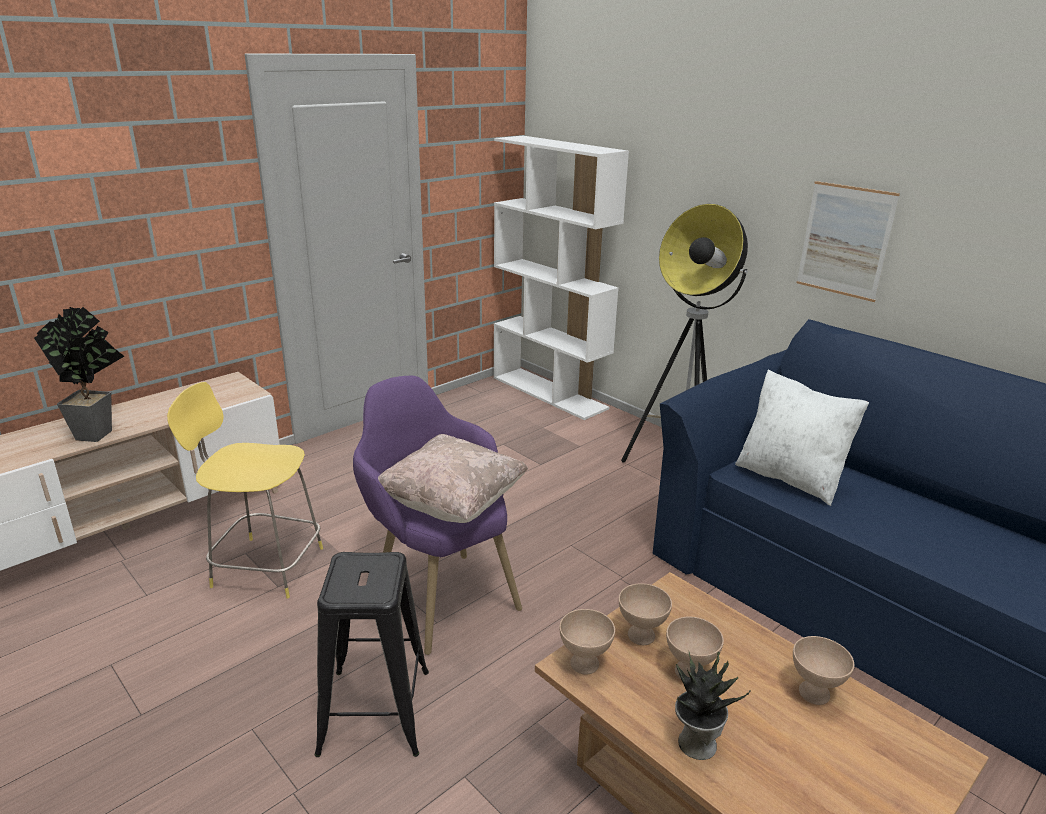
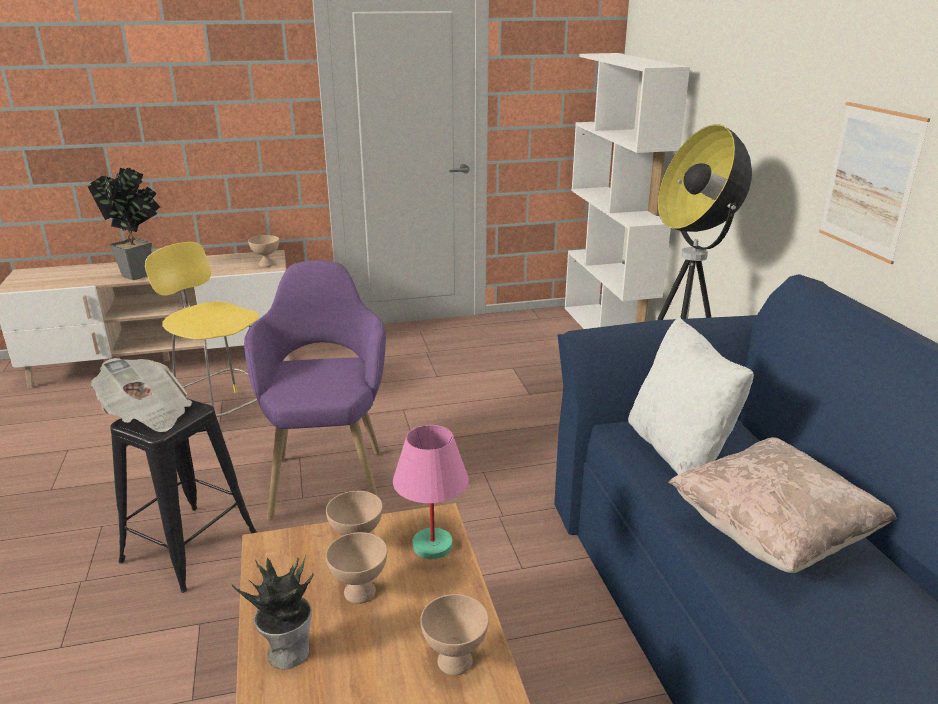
camera: 30 degrees right, 0 degrees up
(345, 581) = (147, 414): none -> newspaper
(452, 503) = (318, 385): beige pillow -> beige pillow (772, 534)
(584, 664) = (279, 550): beige bowl -> beige bowl (266, 264)
(695, 613) = (431, 546): none -> pink table lamp

